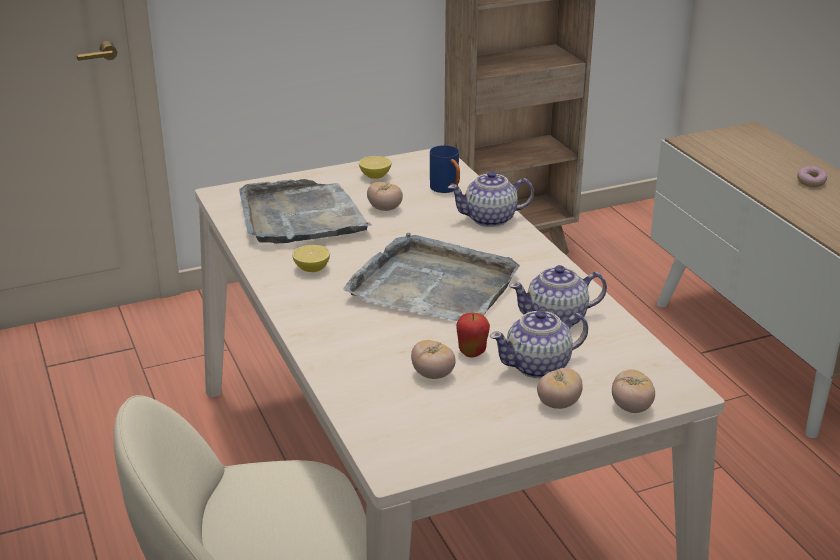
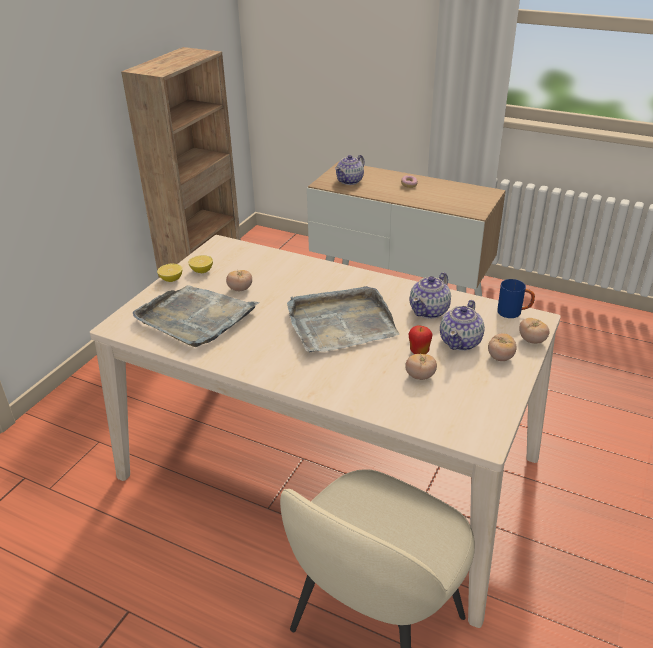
camera: 40 degrees left, 5 degrees up
(312, 269) = (255, 348): lemon -> lemon (171, 279)
(447, 189) = (258, 261): blue mug -> blue mug (514, 313)
(491, 219) = (310, 269): teapot -> teapot (350, 181)

